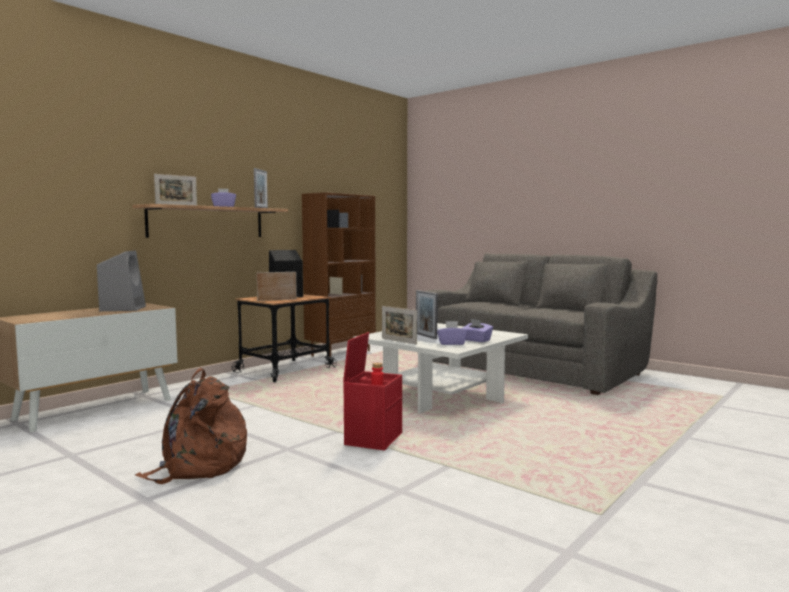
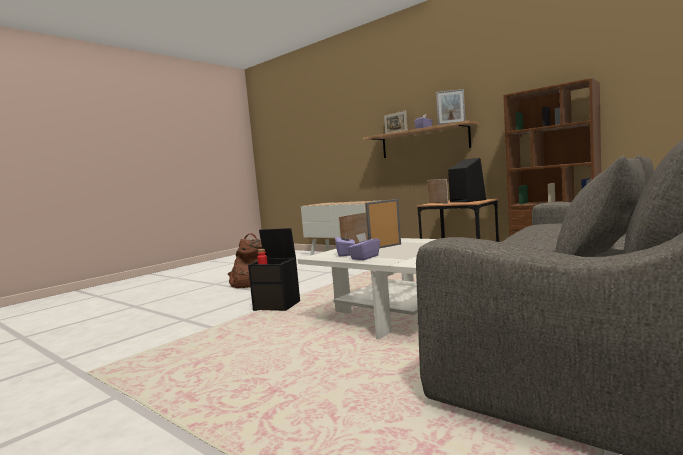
camera: 90 degrees right, 0 degrees up
(123, 308) = (356, 202): grey speaker -> none
(373, 438) = (278, 306): red storage box -> black storage box

